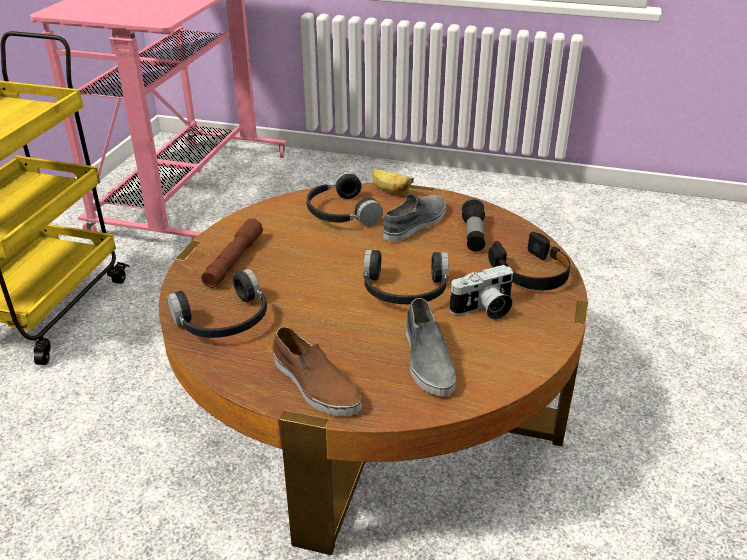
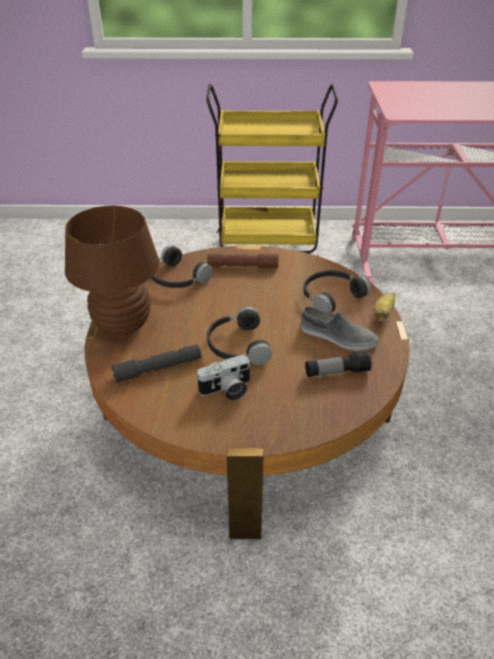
camera: 75 degrees right, 5 degrees up
(315, 384) = (123, 325): brown shoe -> brown table lamp
(427, 359) = (158, 368): grey shoe -> grey flashlight
(484, 309) = (227, 390): camera -> camera turned 75 degrees counterclockwise
(531, 273) = (292, 414): black headphones -> none

